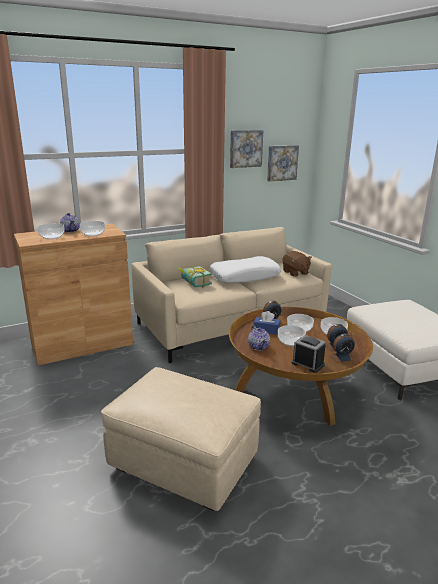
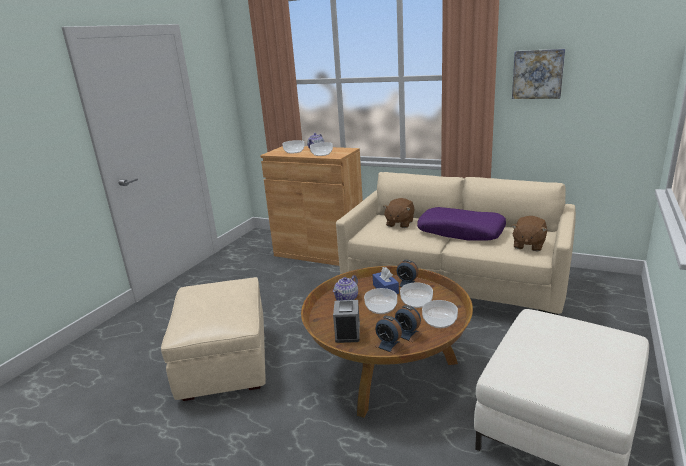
camera: 55 degrees right, 0 degrees up
(193, 284) = (399, 223): book -> brown plush toy
(244, 277) = (461, 232): white pillow -> purple pillow
(281, 163) = (601, 94): picture -> none

